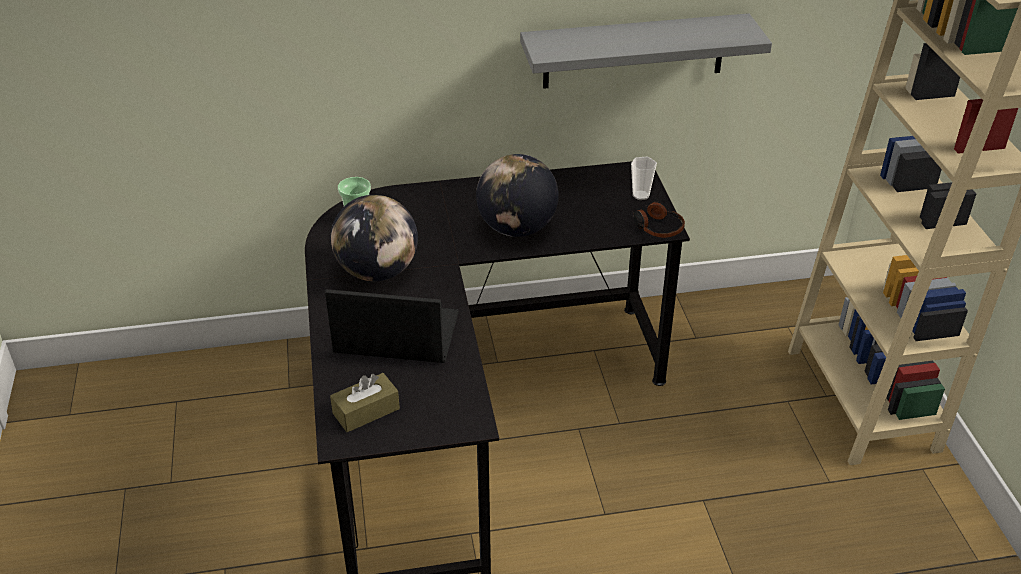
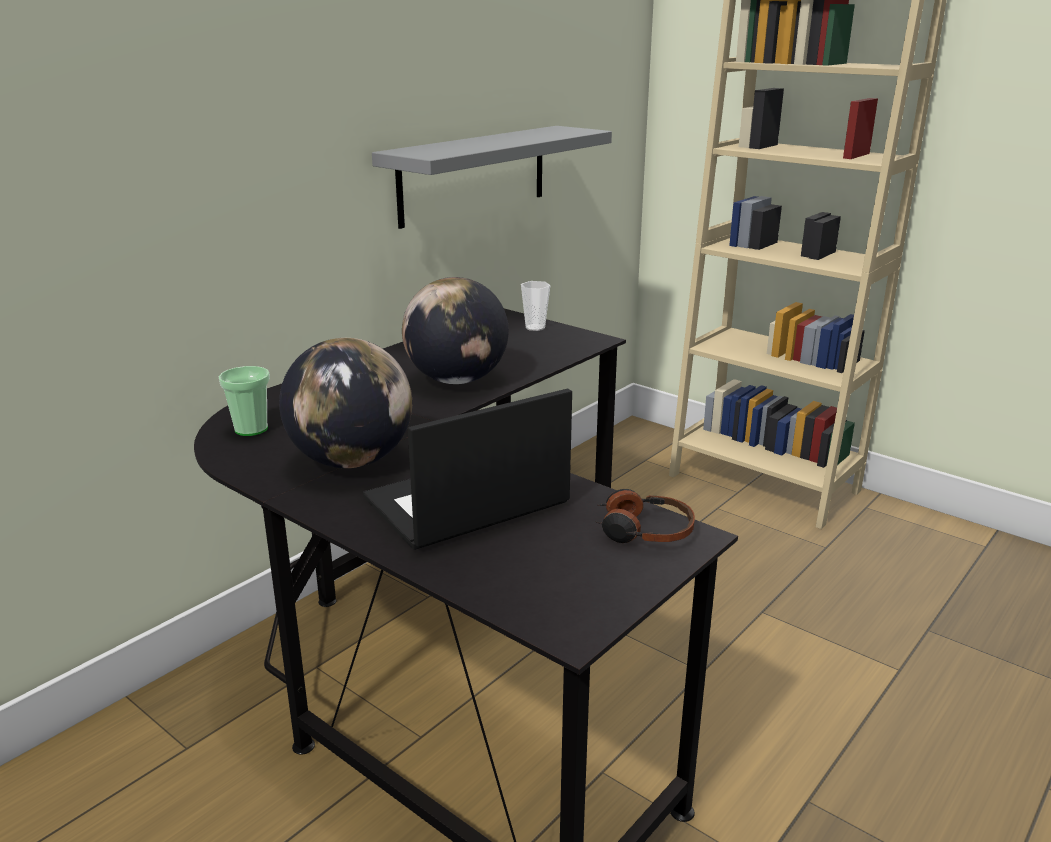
camera: 40 degrees left, 15 degrees down
(366, 411) = (553, 585): brown tissue box -> none
(657, 227) = (586, 341): headphones -> headphones (643, 531)

